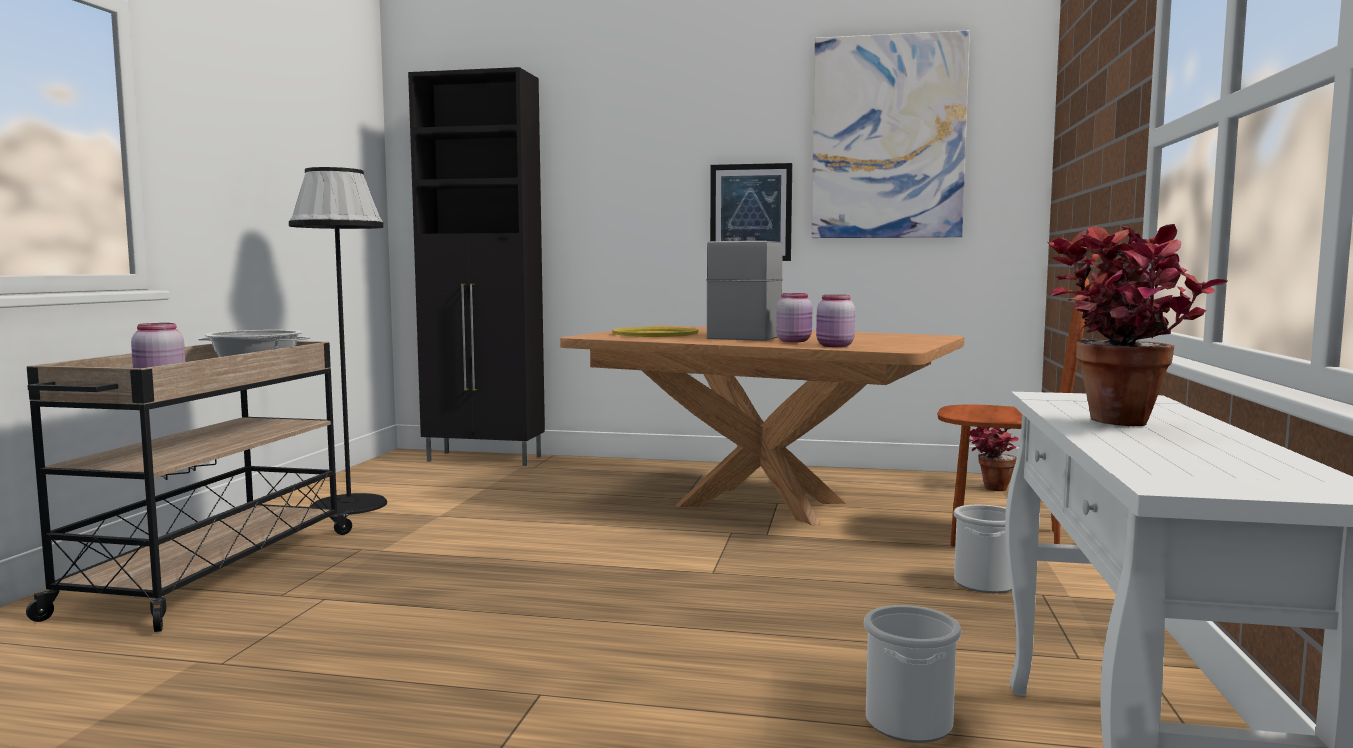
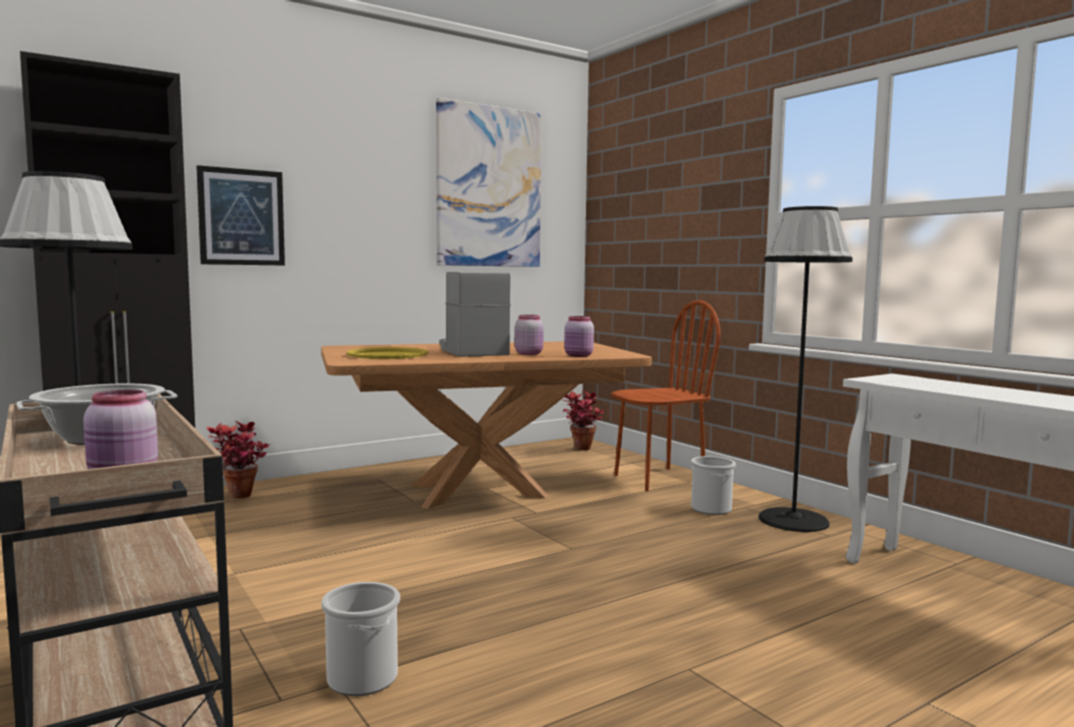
camera: 45 degrees left, 0 degrees up
(751, 212) = (387, 241): picture -> picture (241, 217)
(909, 723) = (858, 596): bucket -> bucket (363, 678)
(1075, 626) = (793, 520): none -> black floor lamp
(1119, 426) = (983, 393): potted plant -> potted plant (240, 498)

